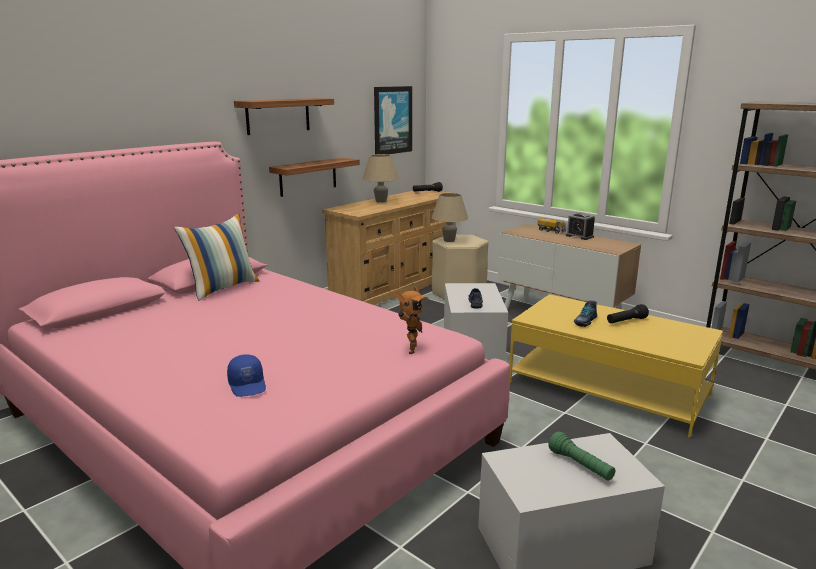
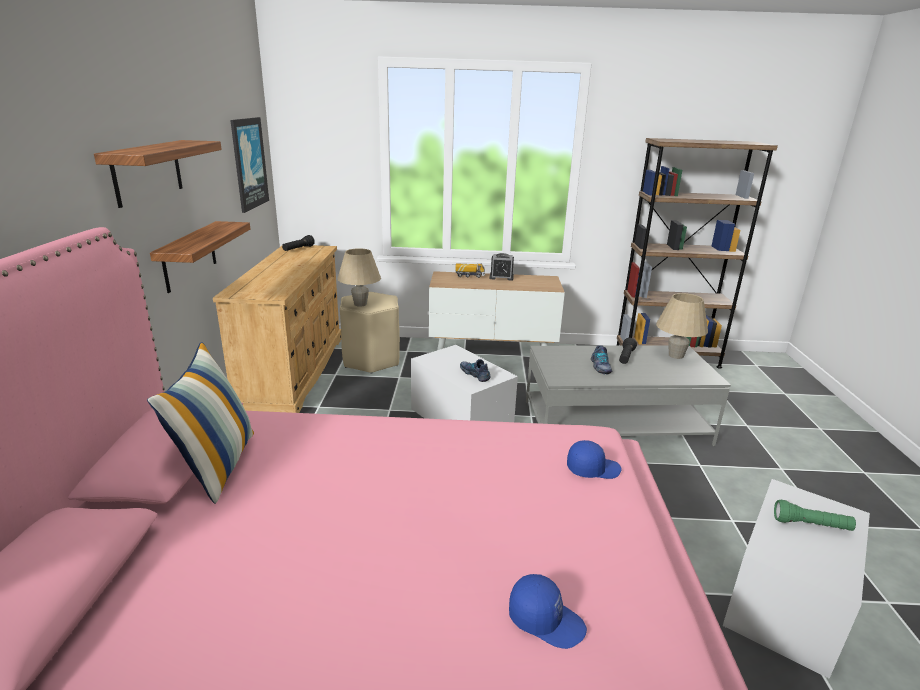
camera: 40 degrees left, 5 degrees up
(381, 201) = (268, 271): beige table lamp -> beige table lamp (676, 355)
(409, 349) = (592, 468): toy robot -> blue cap
(608, 389) = (615, 422): yellow coffee table -> grey coffee table

